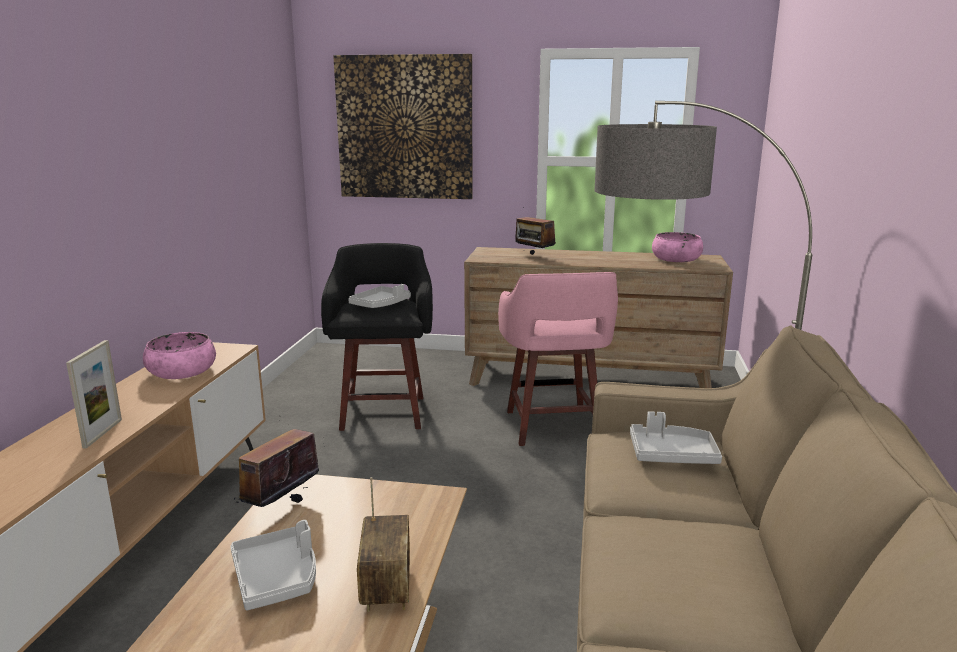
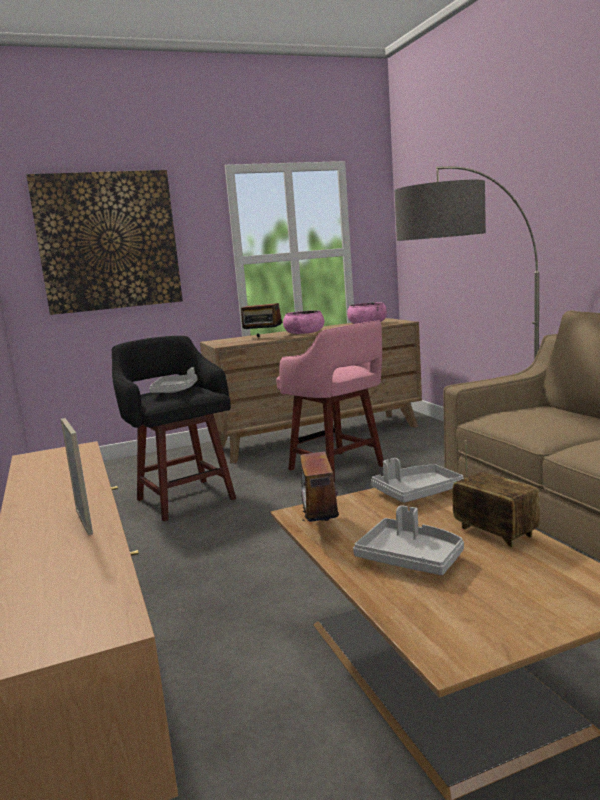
camera: 30 degrees left, 5 degrees down
(182, 372) = (62, 471): pink bowl -> pink bowl (304, 332)
(671, 455) = (541, 413): grey tray -> grey tray (416, 493)

